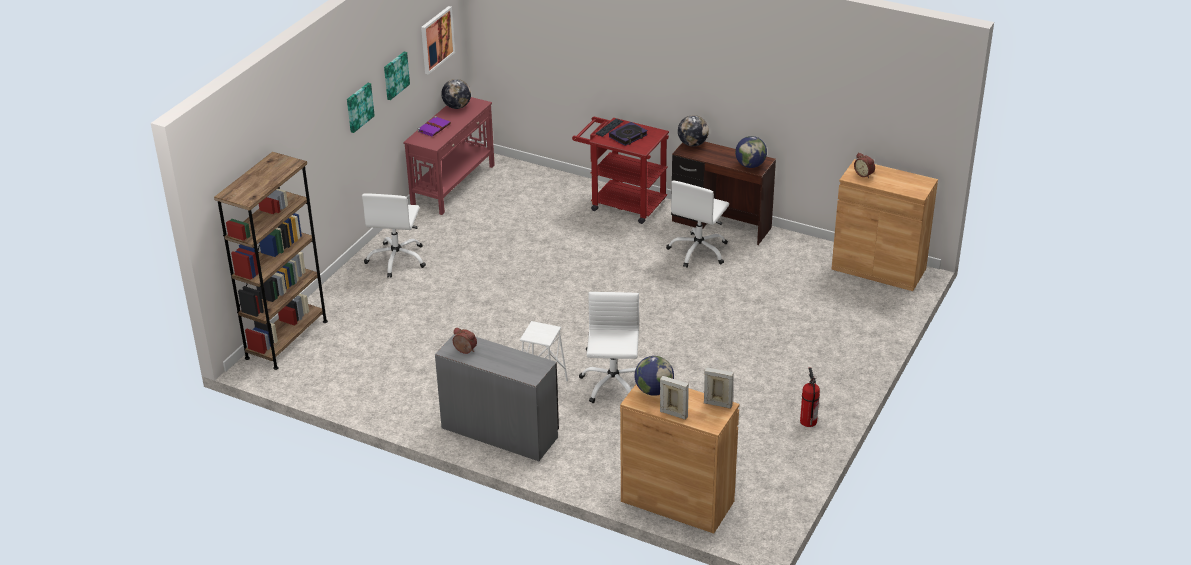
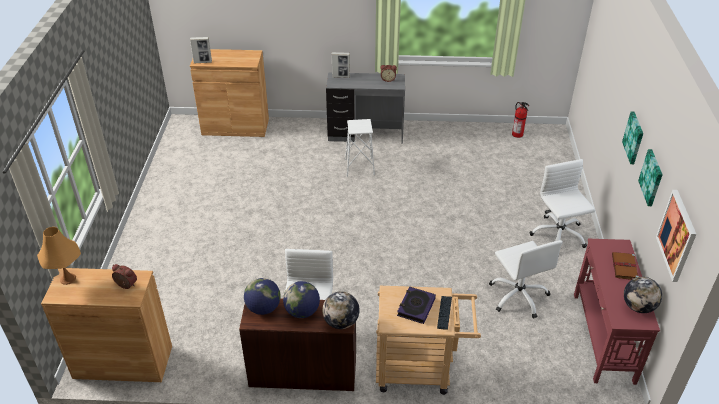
camera: 155 degrees right, 5 degrees up
(286, 339) = (556, 151): brown bookcase -> none
(434, 127) = (624, 267): purple book -> brown book
(613, 384) = (314, 182): white office chair -> white office chair (518, 296)
(622, 203) = (420, 370): red cart -> beige cart
(654, 391) = (245, 60): globe -> globe (302, 311)
(673, 414) = (227, 52): picture frame -> picture frame (341, 76)
(808, 421) = (165, 194): fire extinguisher -> fire extinguisher (518, 134)
(915, 190) = (68, 279): none -> orange table lamp

